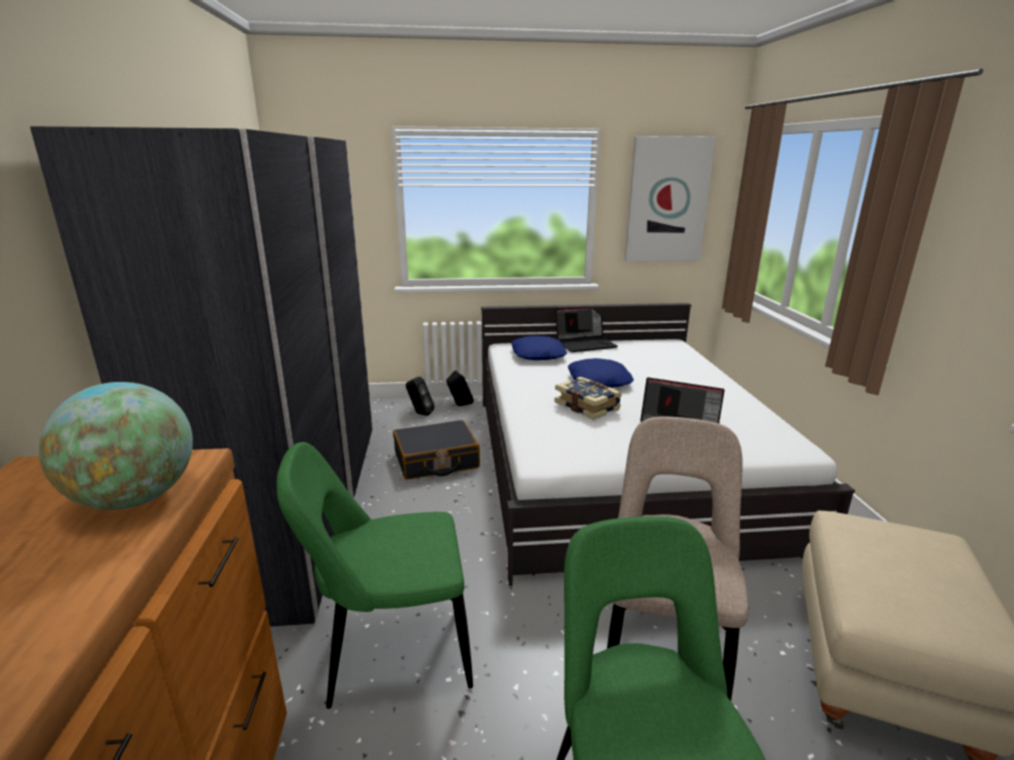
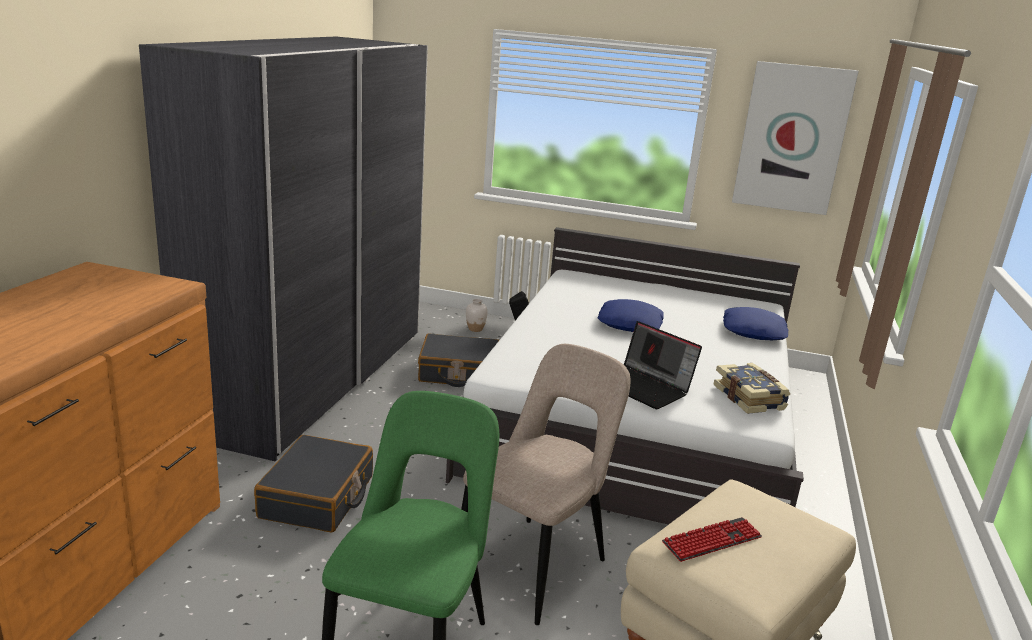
camera: 20 degrees right, 0 degrees up
(135, 498) = (132, 296): globe -> none
(391, 654) = (318, 497): green chair -> black suitcase
(419, 414) = (475, 329): black speaker -> white vase
(538, 354) = (595, 288): blue pillow -> blue pillow (754, 331)
(585, 344) = (659, 287): laptop -> none
(587, 406) = (588, 342): book -> book (750, 398)
(896, 589) = (712, 540): none -> keyboard

